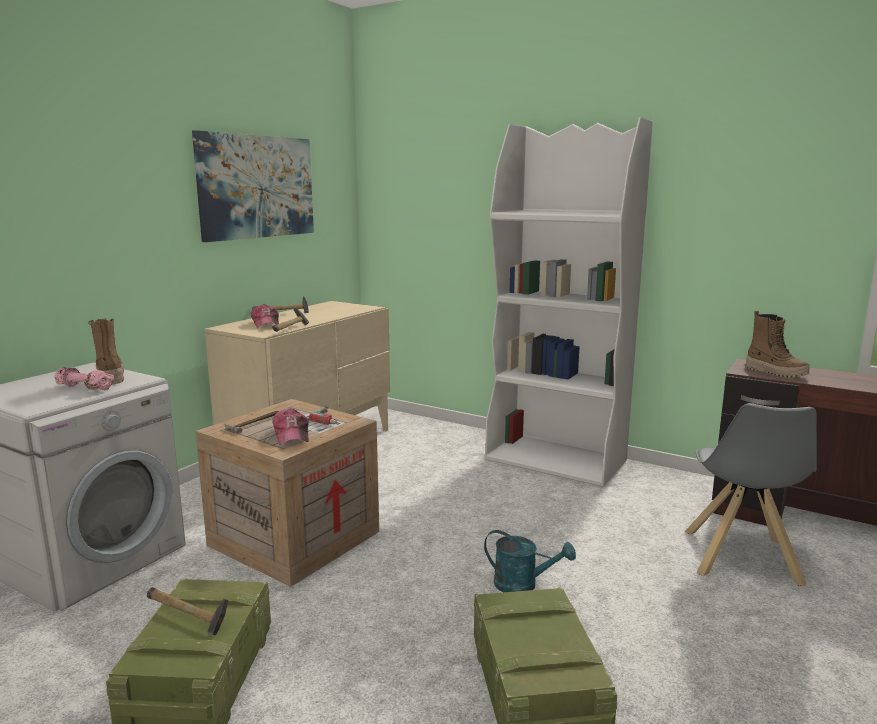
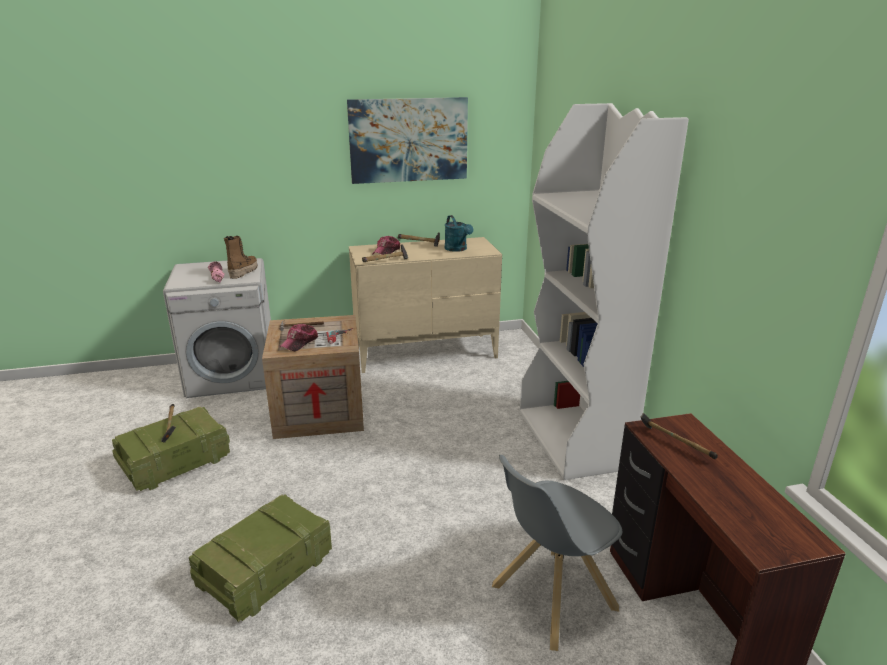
camera: 45 degrees right, 10 degrees up
(523, 585) = (372, 512): turquoise watering can -> turquoise watering can (457, 249)
(775, 373) = (674, 444): boot -> hammer

